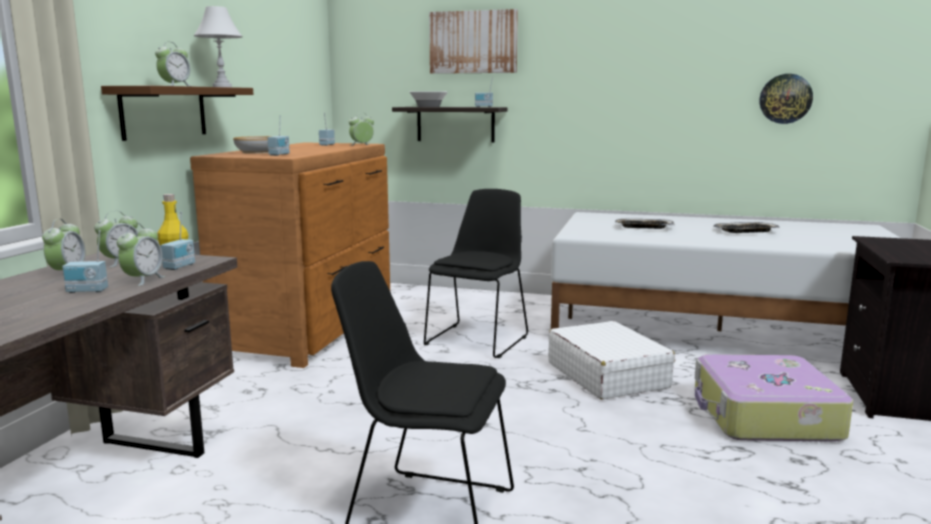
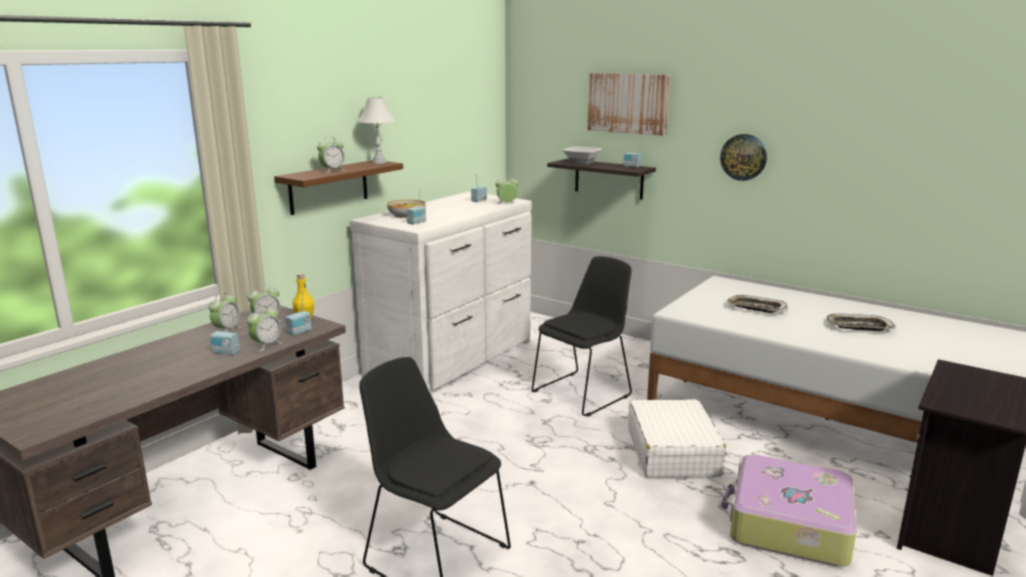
camera: 20 degrees right, 5 degrees up
(312, 328) = (453, 359): brown dresser -> white dresser
(785, 98) = (939, 185): wall clock -> wall clock (743, 157)

